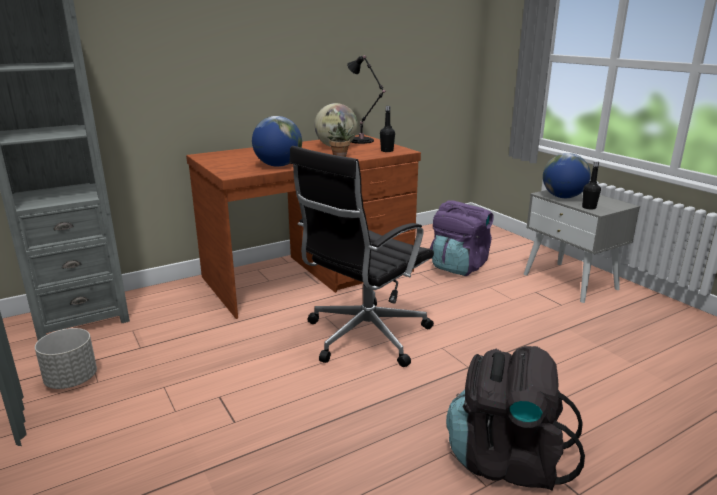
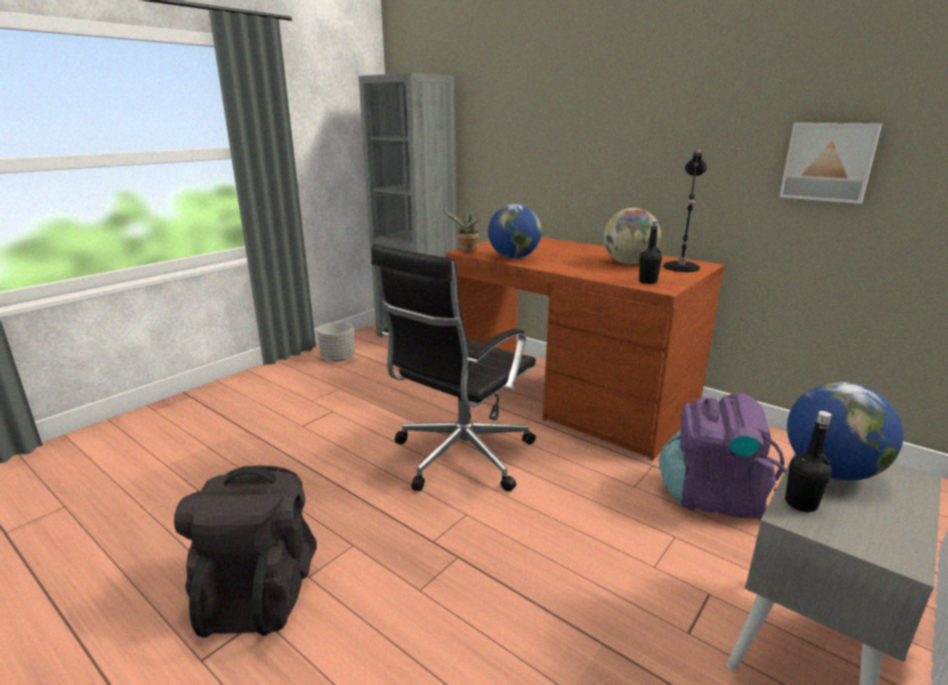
camera: 70 degrees right, 0 degrees up
(340, 157) = (581, 270): potted plant -> potted plant (466, 251)
(364, 336) = (460, 456): black office chair -> black office chair turned 75 degrees counterclockwise
(402, 58) = (828, 162): none -> picture

